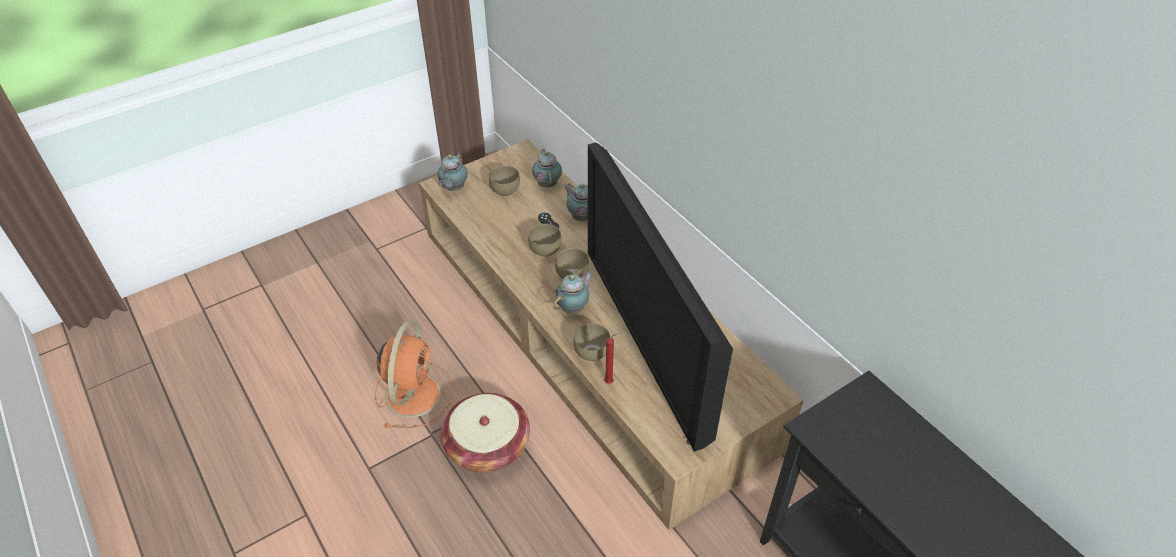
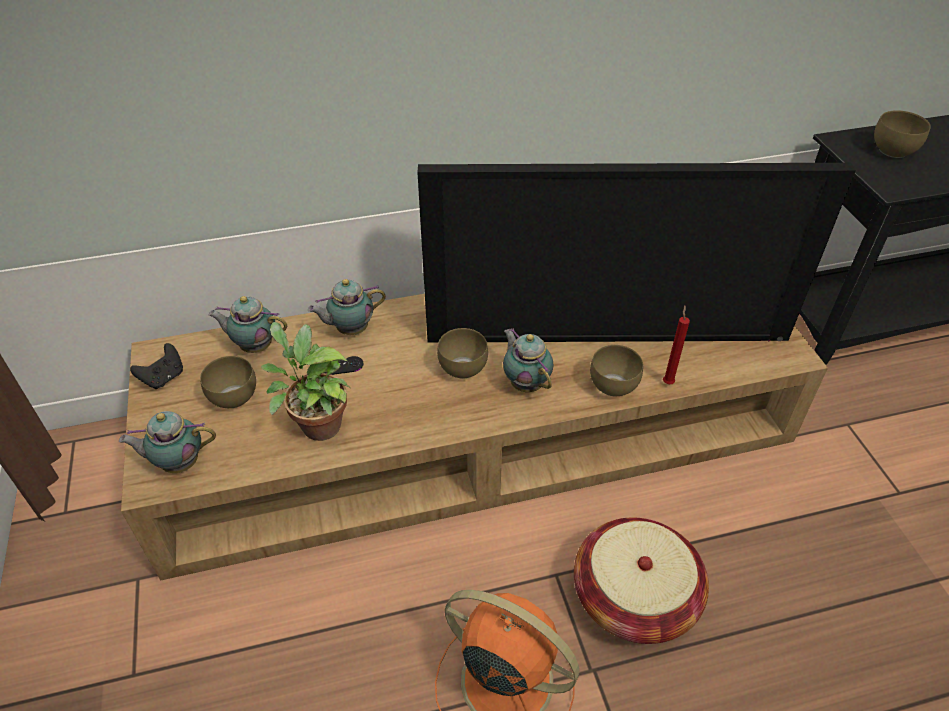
camera: 70 degrees left, 0 degrees up
(453, 189) = (178, 463): teapot -> teapot turned 135 degrees clockwise
(500, 228) = (316, 424): none -> potted plant
(507, 160) = (164, 378): none -> black game controller
(545, 251) = (398, 385): brown bowl -> brown bowl (894, 151)

